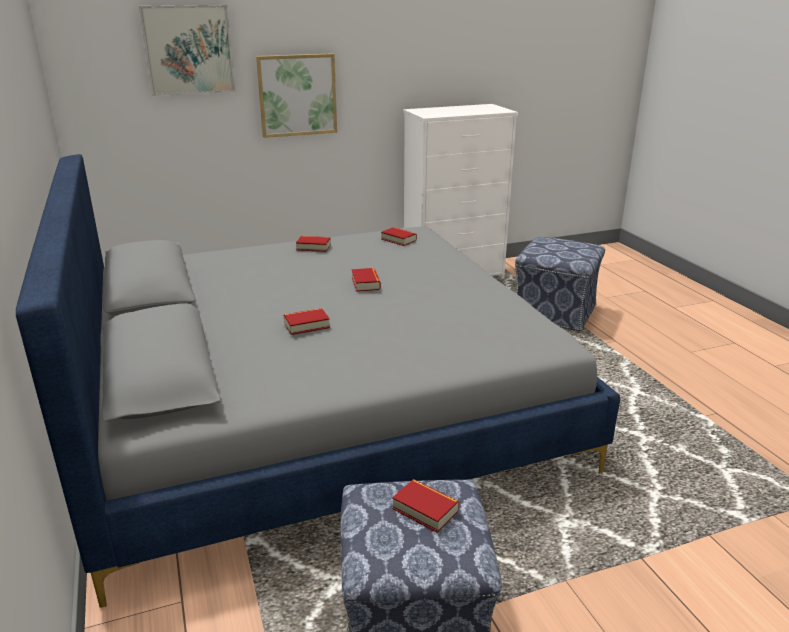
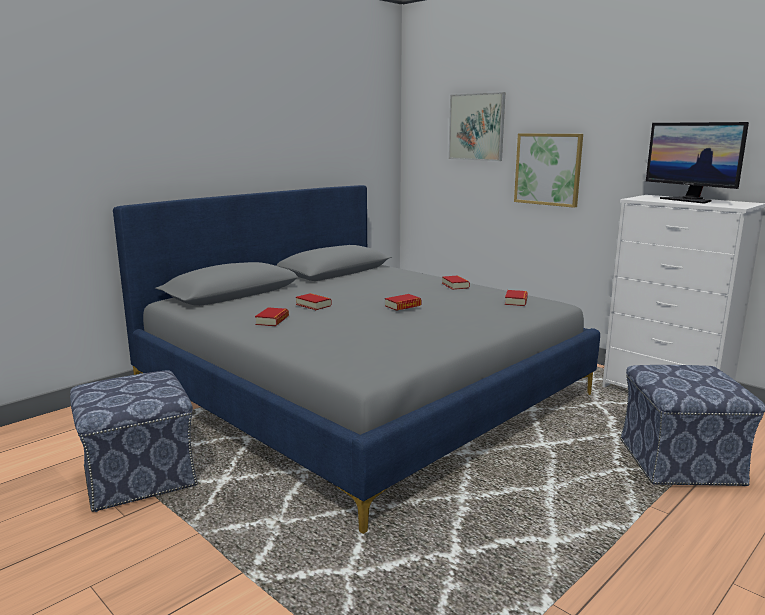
camera: 65 degrees right, 10 degrees down
(425, 510) = (140, 389): book -> book (272, 320)
(456, 110) = (689, 200): none -> monitor

